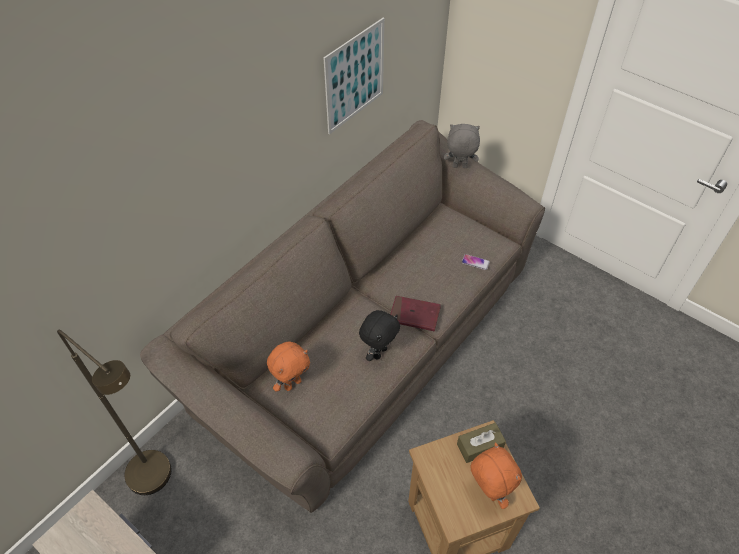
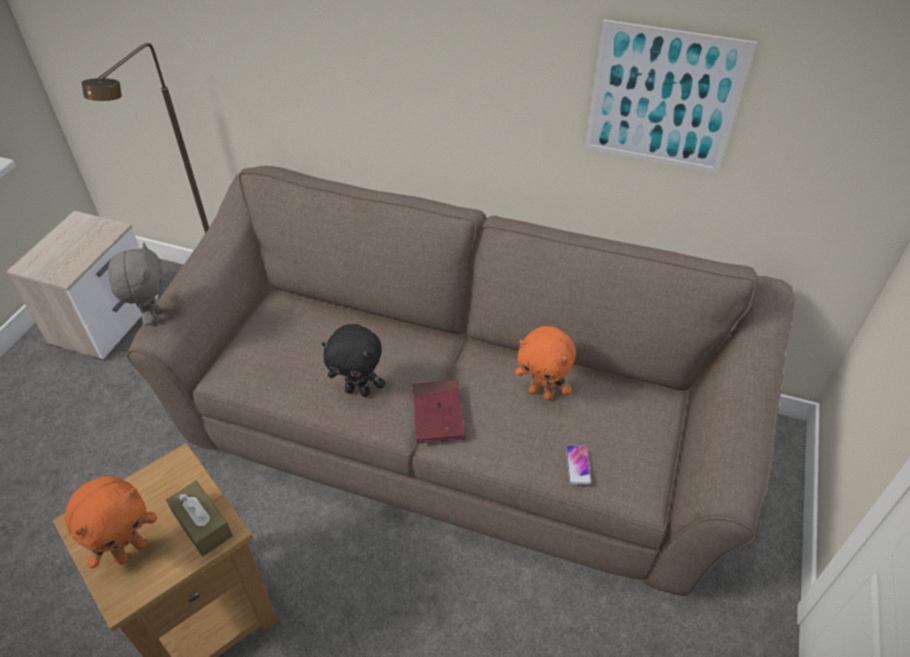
camera: 70 degrees right, 5 degrees down
(292, 383) = (284, 322): orange plush toy -> orange plush toy (542, 393)
(459, 167) = (736, 369): grey plush toy -> grey plush toy (153, 317)

